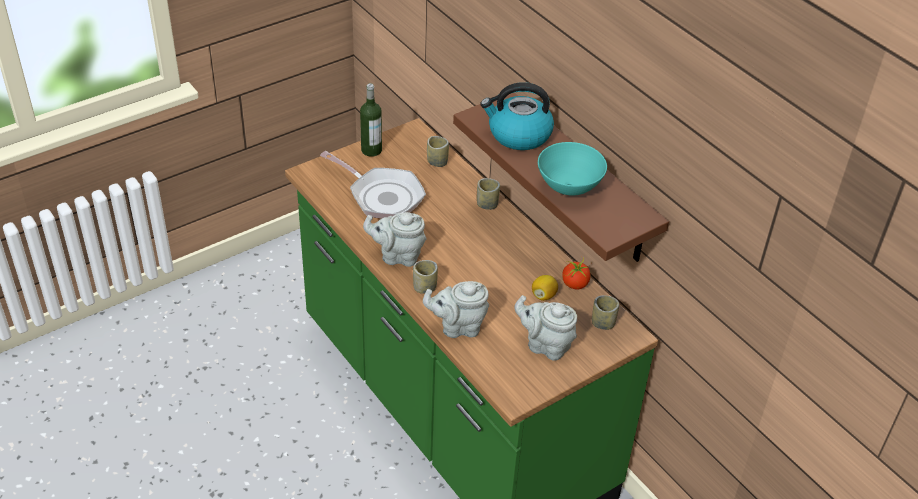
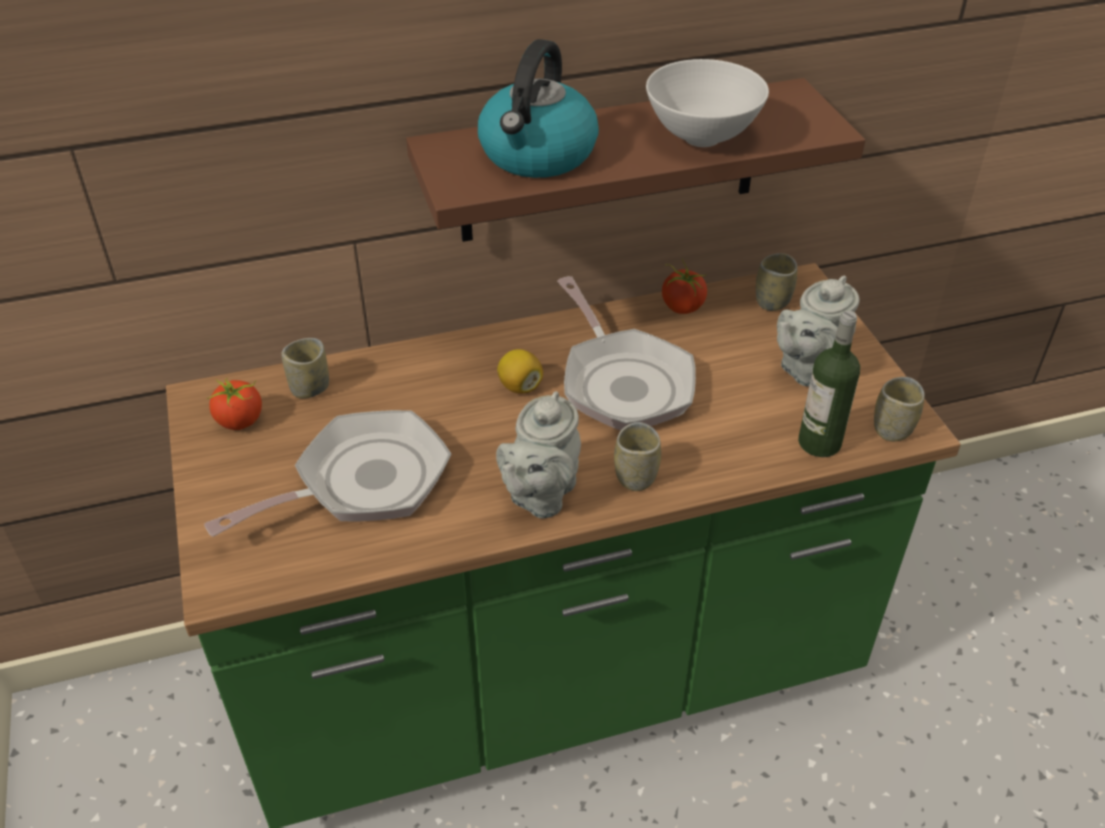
camera: 70 degrees left, 0 degrees up
(371, 150) = (216, 469): bottle -> bottle (819, 443)
(404, 147) = (240, 421): none -> tomato
(458, 327) = (744, 456): grey teapot -> none
(487, 204) = (457, 354): cup -> cup (892, 429)
(495, 270) = (623, 381): none -> frying pan
(543, 295) = (697, 344): lemon -> lemon (520, 386)
(568, 188) = (701, 138): turquoise bowl -> white bowl

